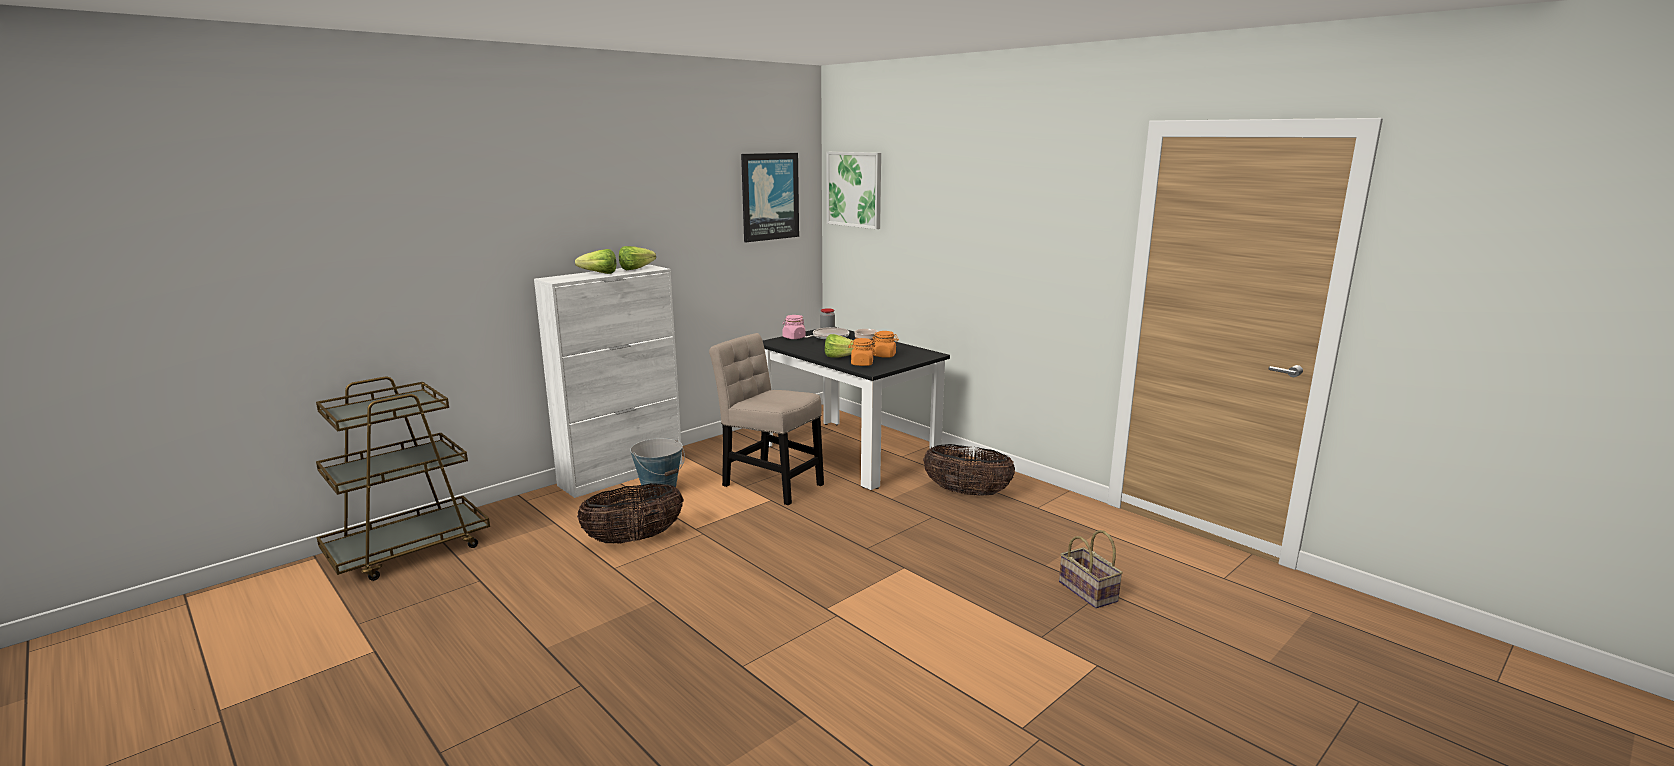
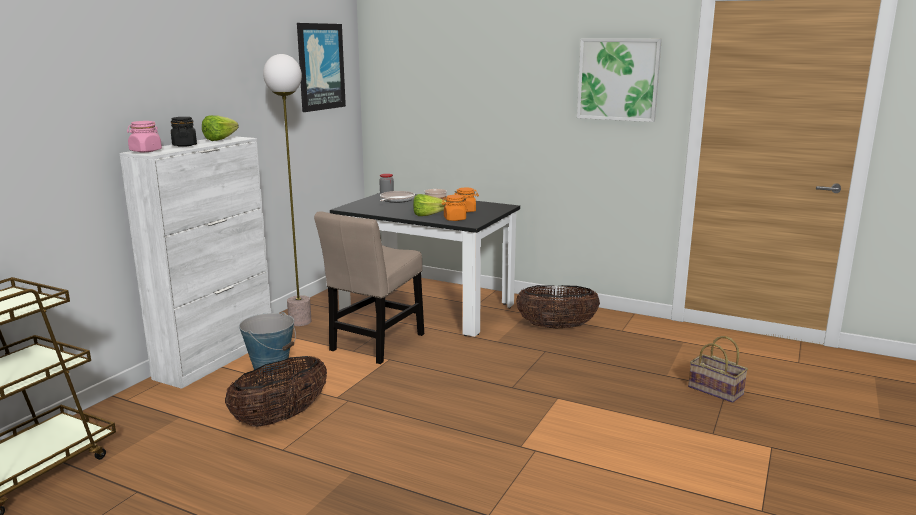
camera: 20 degrees left, 0 degrees up
(596, 273) = (184, 145): lettuce -> black jar
(718, 450) = (300, 321): none -> floor lamp
(769, 483) = (375, 344): beige chair -> beige chair turned 75 degrees counterclockwise
(794, 337) = (363, 203): pink jar -> pink jar (145, 151)
(854, 189) = (398, 59): picture -> picture (618, 79)

